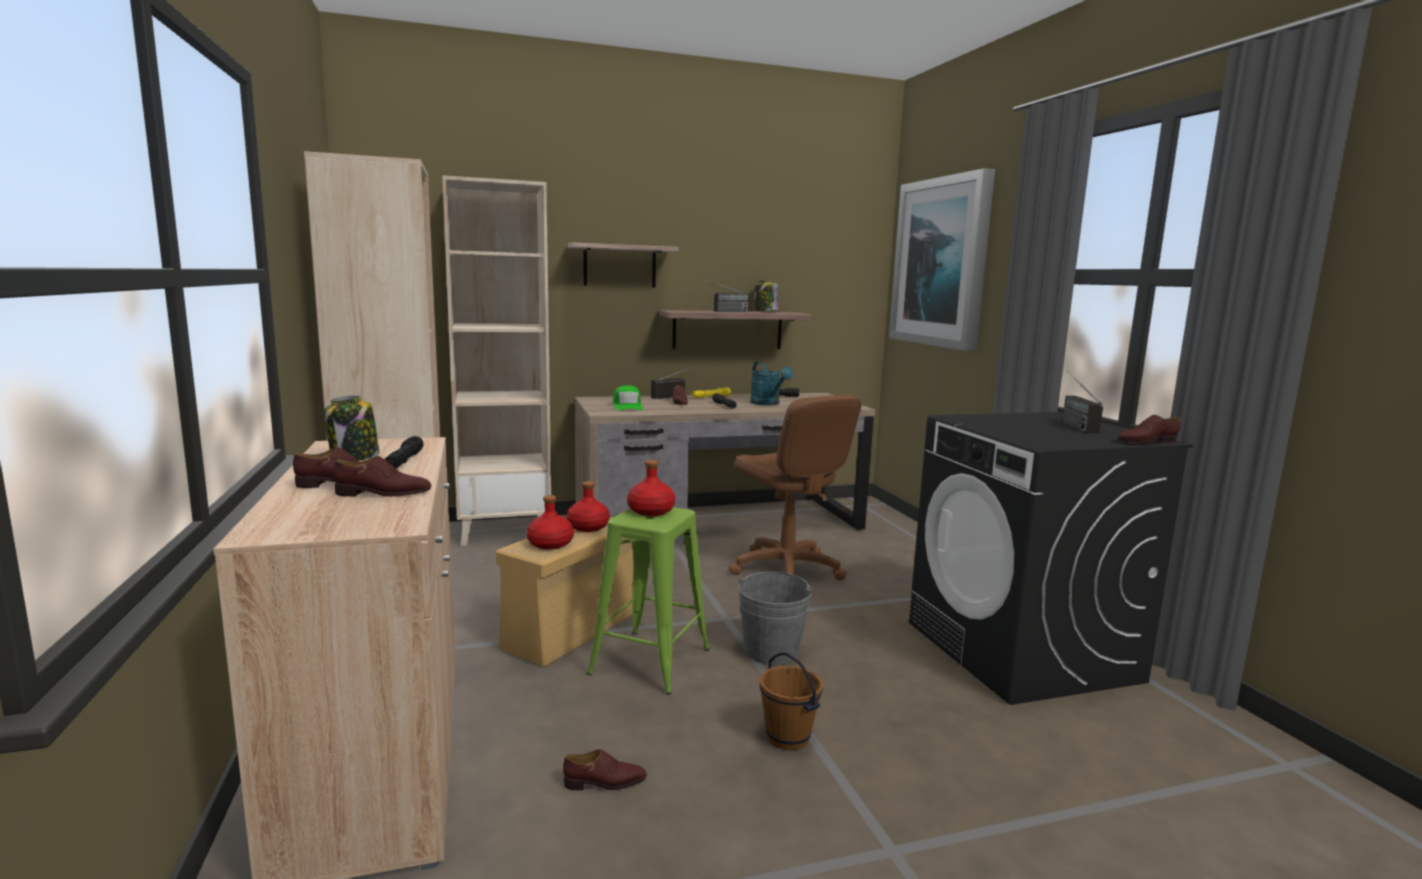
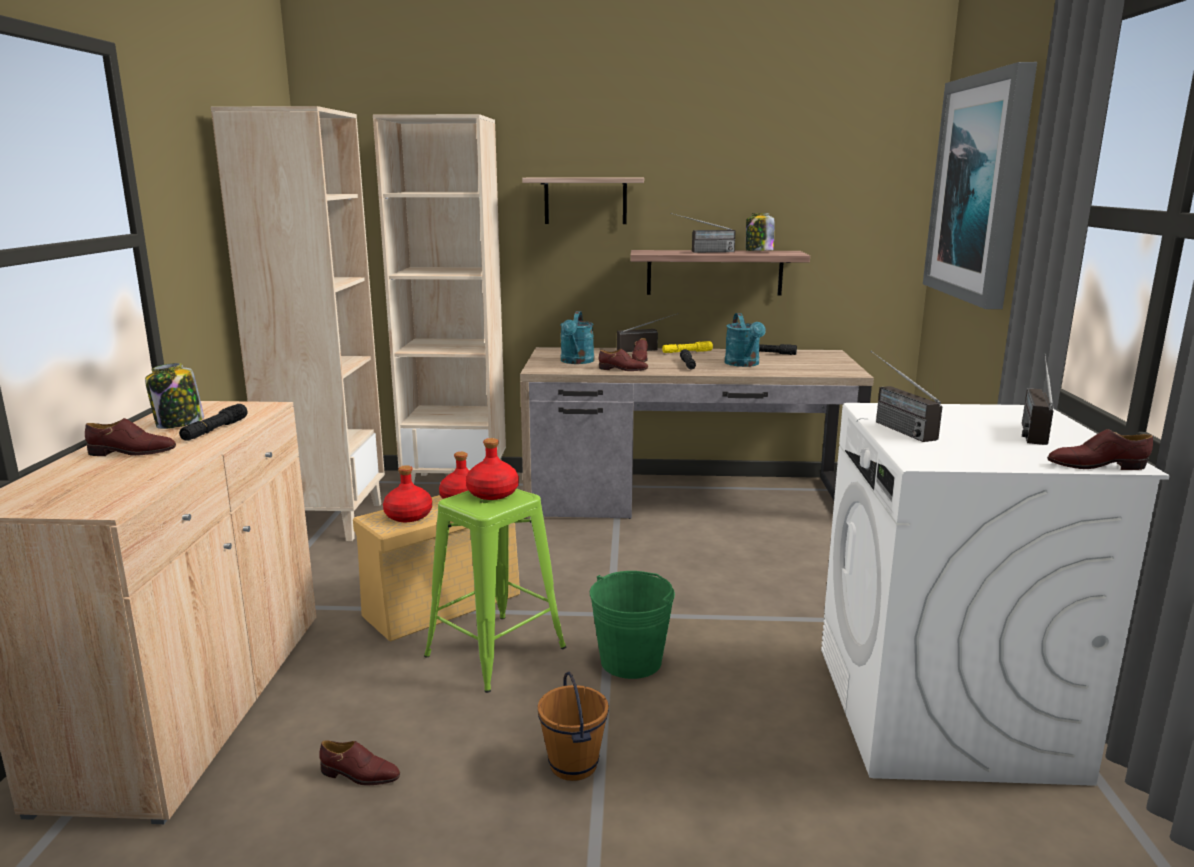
camera: 20 degrees right, 5 degrees up
(383, 493) = (145, 468): brown shoe -> brown shoe (623, 369)
(627, 406) = (576, 362): green cap -> turquoise watering can
(771, 651) = (631, 661): grey bucket -> green bucket
(786, 570) = (722, 564): brown office chair -> none
(985, 427) = (891, 425): none -> radio
(1021, 651) = (943, 711): black washing machine -> white washing machine

